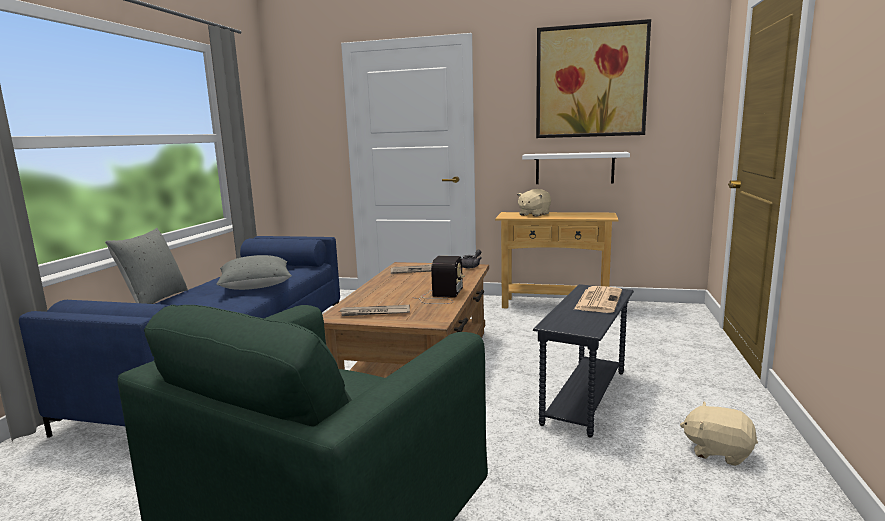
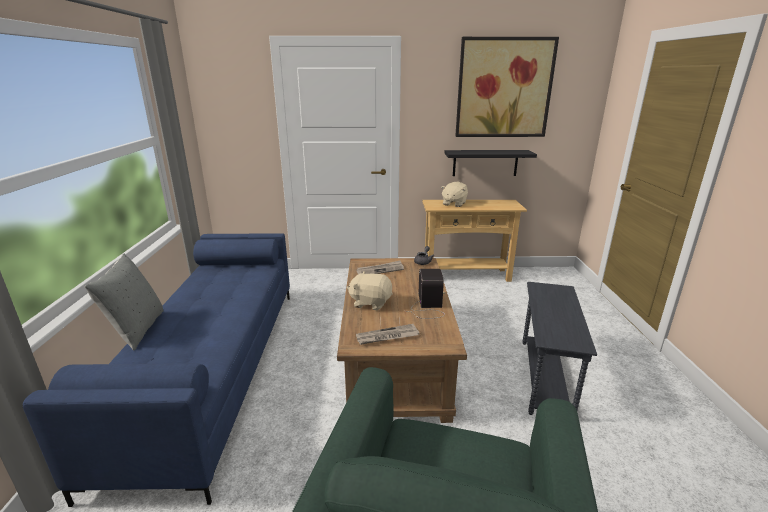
camera: 15 degrees left, 10 degrees up
(256, 286) = (233, 299): grey pillow -> none
(574, 168) = (485, 163): white shelf -> black shelf
(598, 300) = (558, 302): newspaper -> none
(718, 451) = (665, 422): beige plush toy -> beige plush toy (370, 302)

